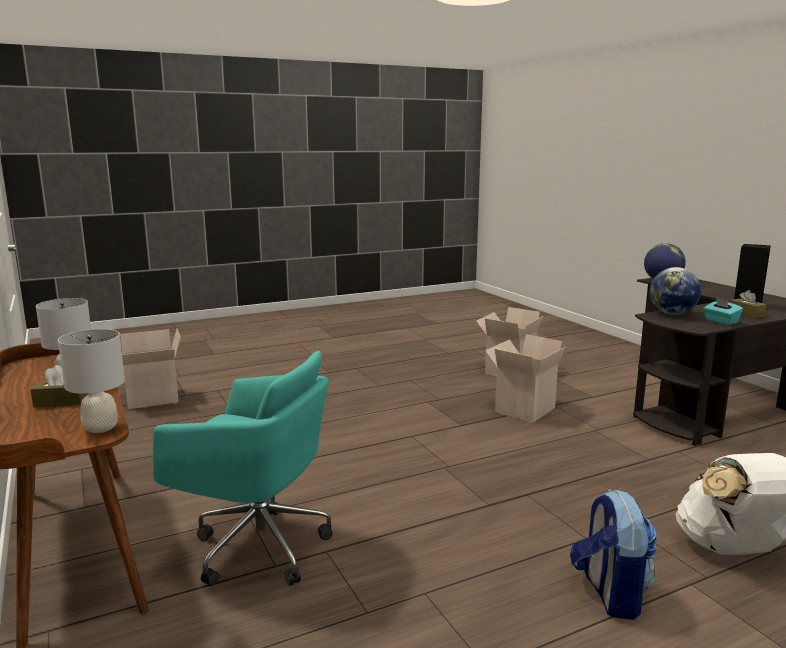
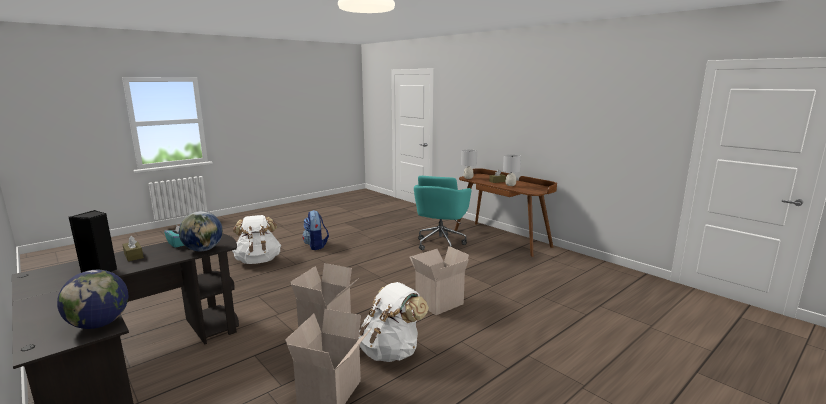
camera: 165 degrees right, 0 degrees up
(151, 399) = (614, 299): cardboard box -> cardboard box (439, 302)
(254, 548) = (441, 243): turquoise office chair -> turquoise office chair turned 75 degrees counterclockwise
(453, 386) = (391, 351): none -> white backpack

